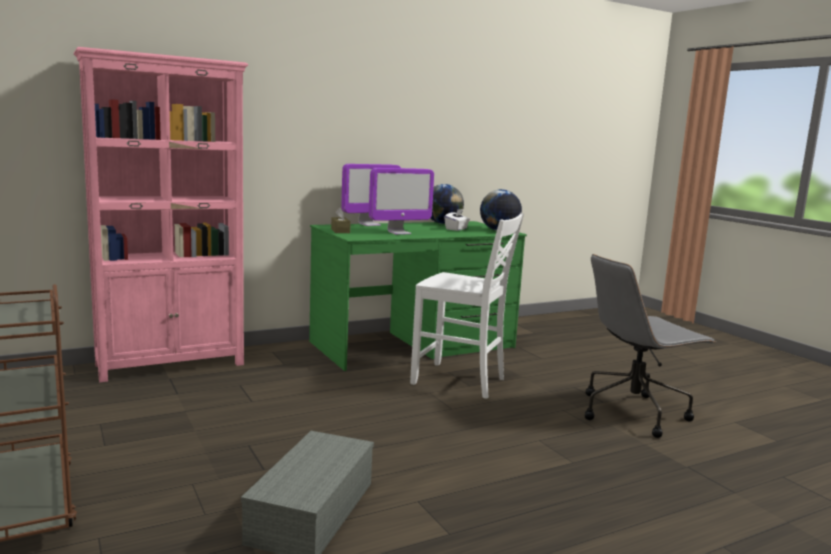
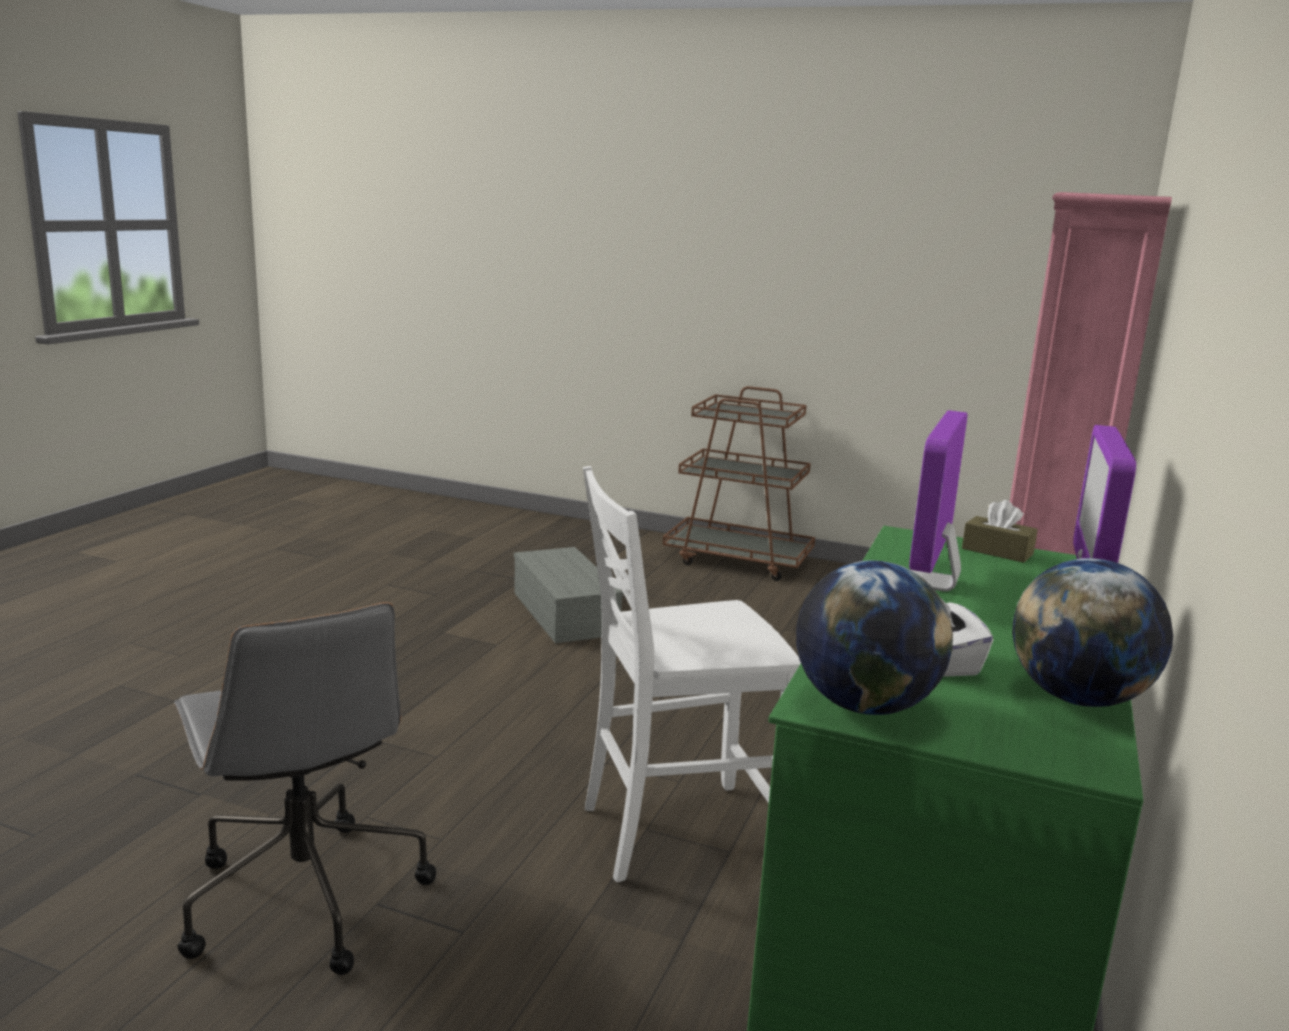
camera: 140 degrees right, 5 degrees up
(633, 412) = (303, 895): grey office chair -> grey office chair turned 120 degrees clockwise

